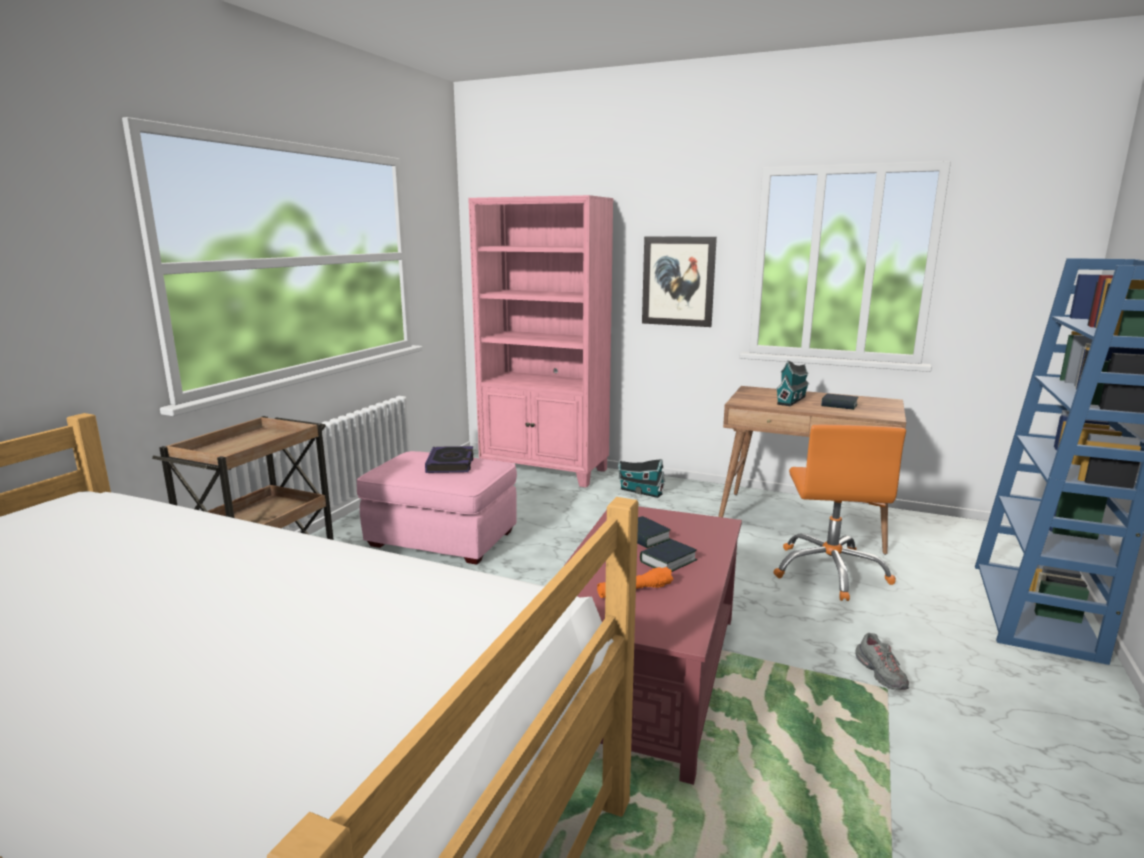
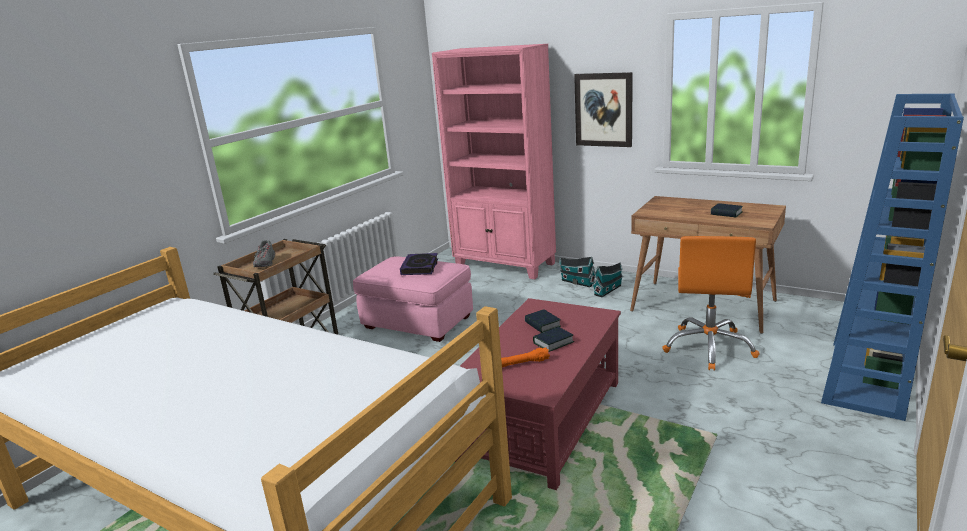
camera: 10 degrees right, 5 degrees up
(792, 400) = (689, 209): toy house -> toy house (608, 290)
(881, 674) = (717, 424): grey shoe -> grey shoe (265, 263)

